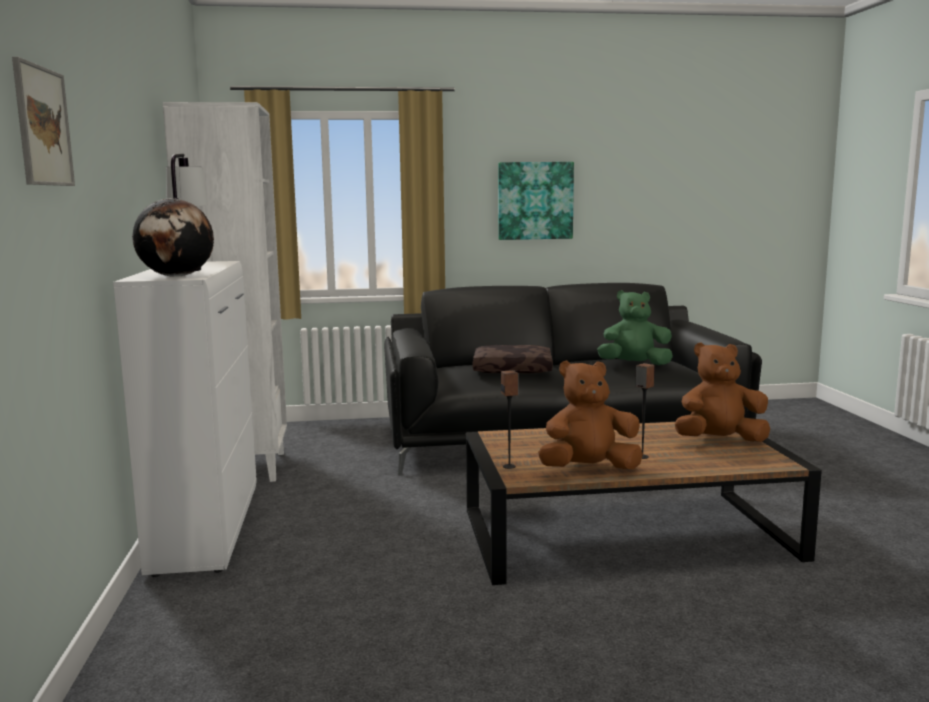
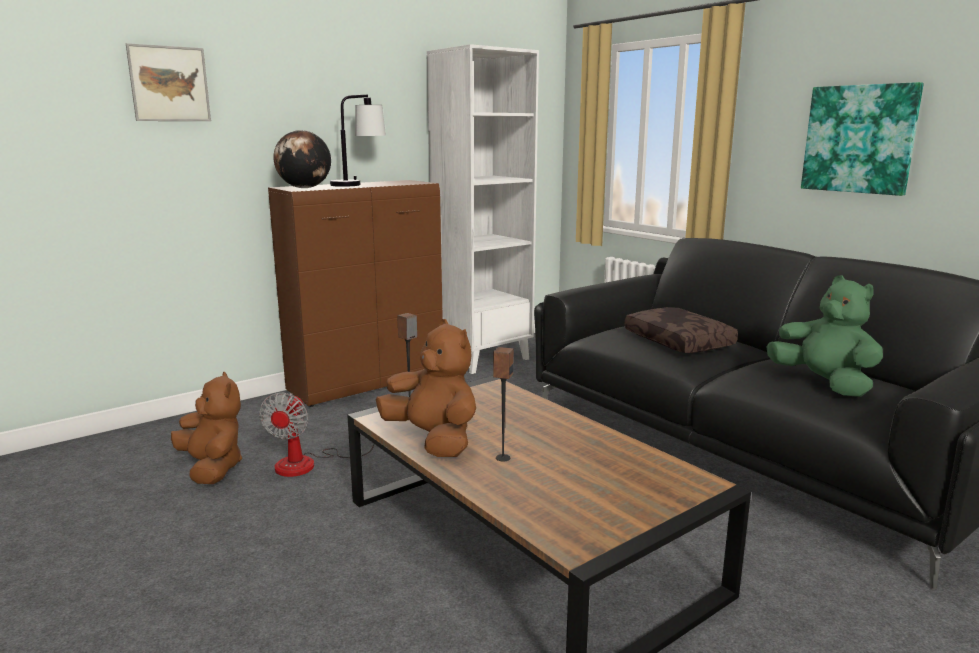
camera: 60 degrees right, 5 degrees up
(207, 530) = (368, 383): white cabinet -> brown cabinet
(380, 594) = (309, 463): none -> fan
(719, 441) = (622, 492): brown plush toy -> brown plush toy (212, 468)

